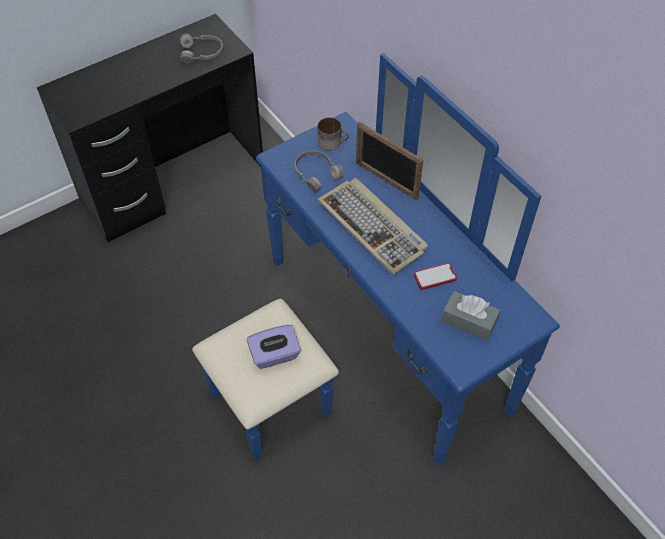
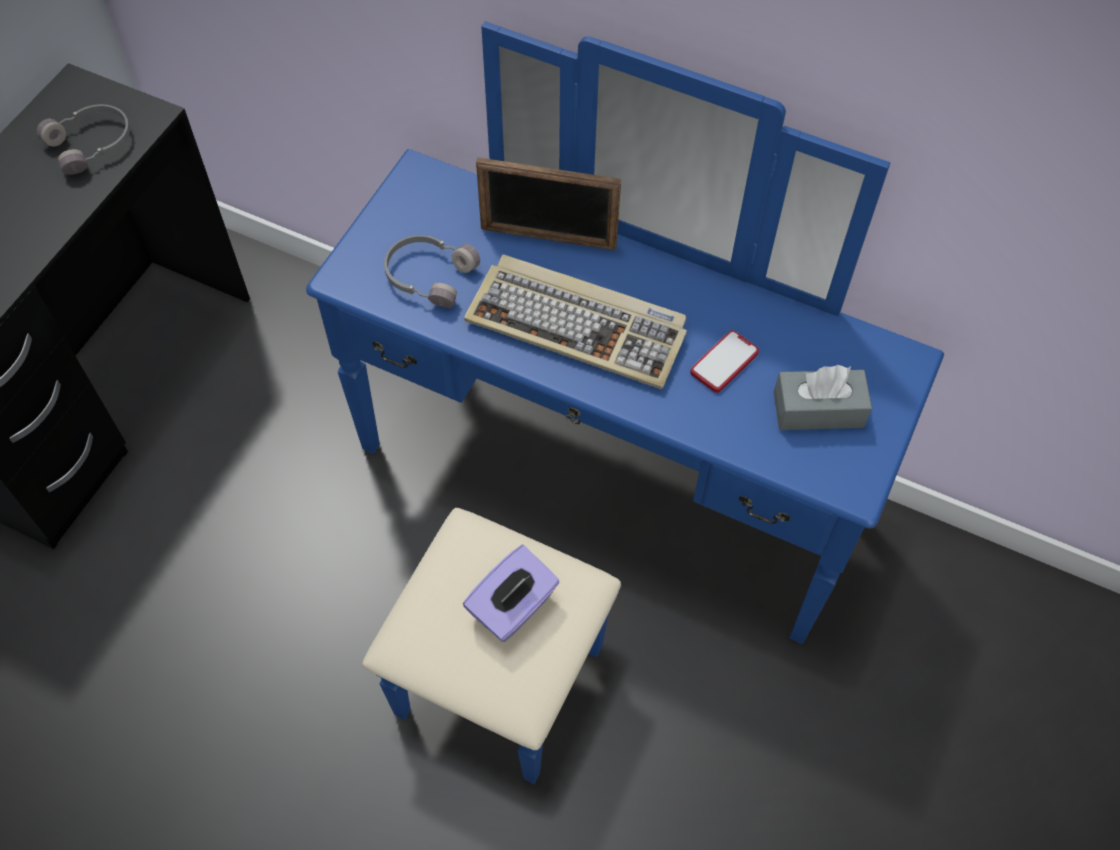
camera: 30 degrees left, 5 degrees up
(333, 142) = (421, 210): mug -> none

